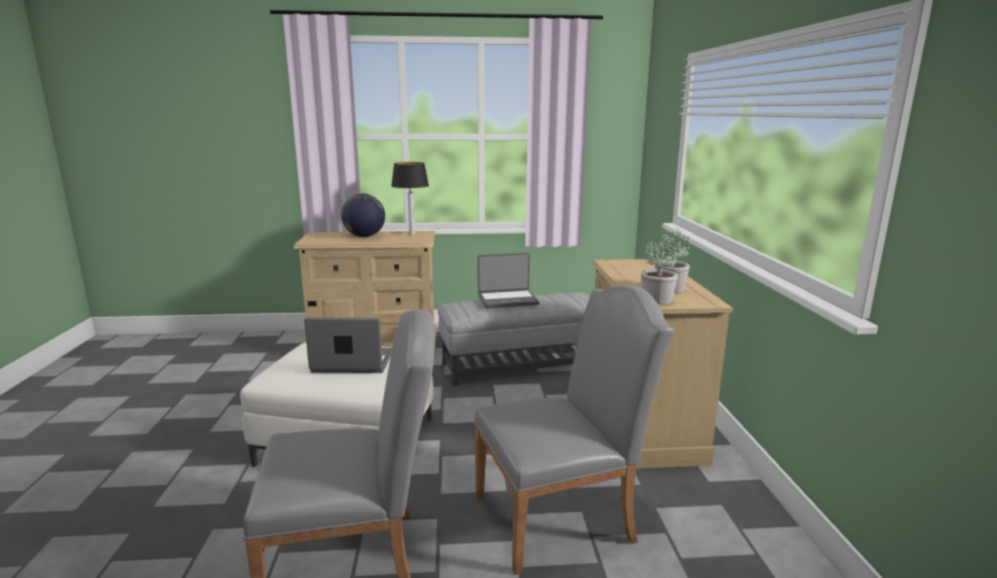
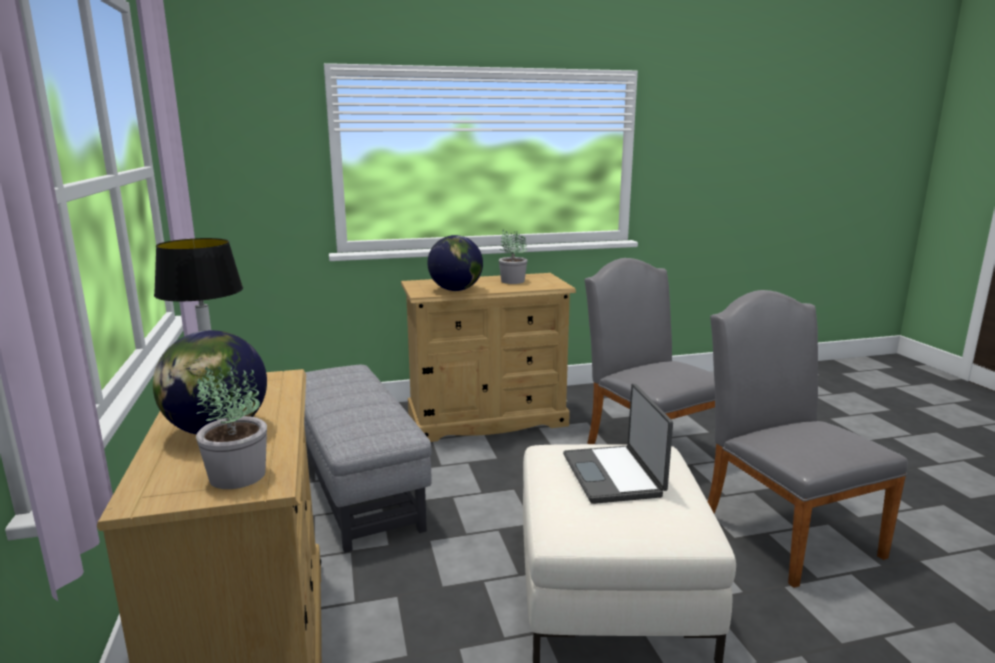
camera: 100 degrees left, 0 degrees up
(507, 300) = (347, 404): laptop -> none
(622, 270) = (455, 290): none -> globe
(657, 299) = (546, 284): potted plant -> potted plant (236, 475)

